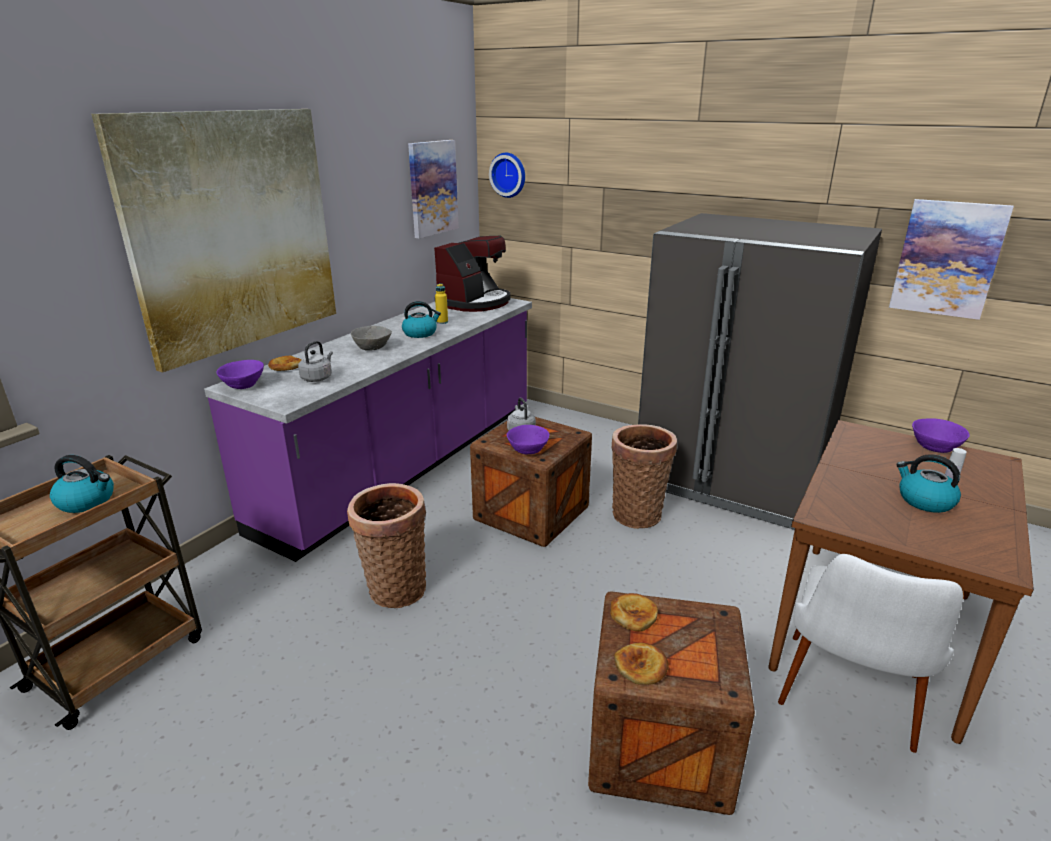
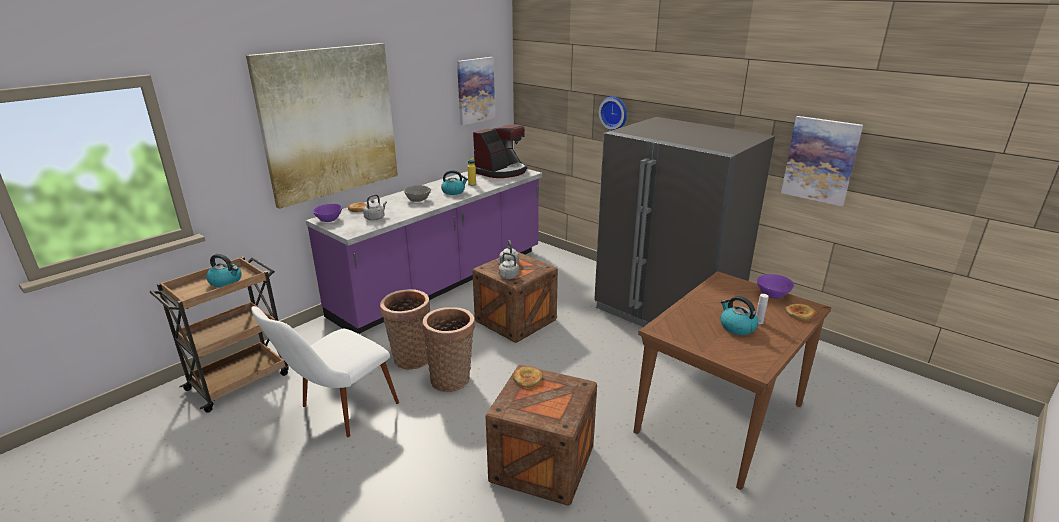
camera: 10 degrees right, 0 degrees up
(509, 175) = (533, 81): wall clock -> wall clock (614, 113)
(527, 450) = (507, 276): purple bowl -> grey kettle
(638, 513) = (589, 327): basket -> basket (452, 378)
(641, 667) = (517, 406): bread -> bread (800, 314)
(846, 708) = (674, 460): white chair -> white chair (337, 413)

